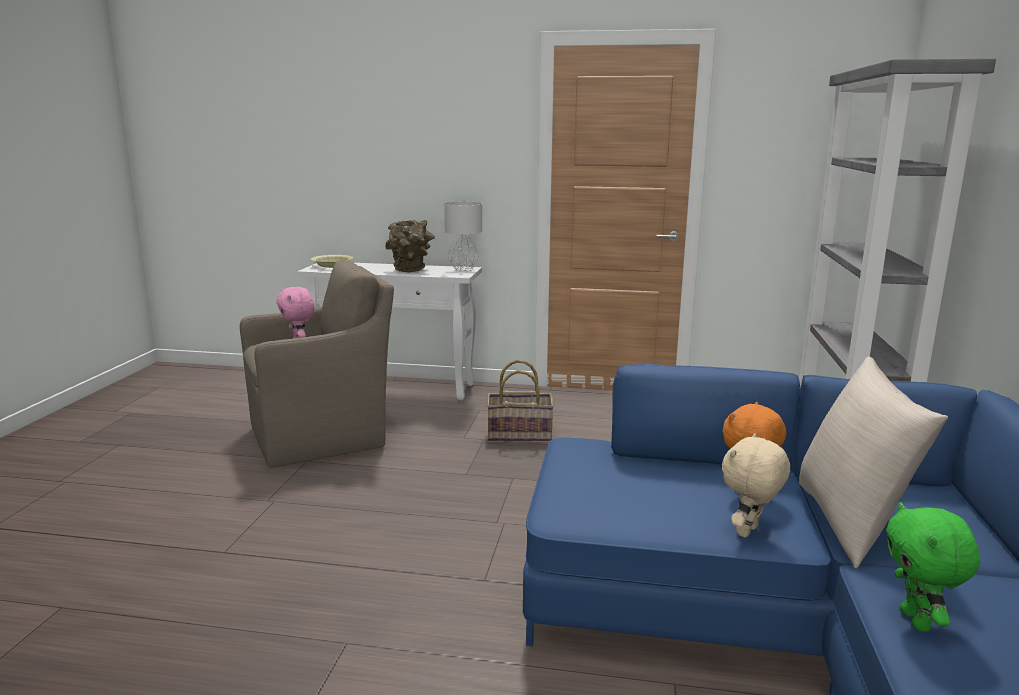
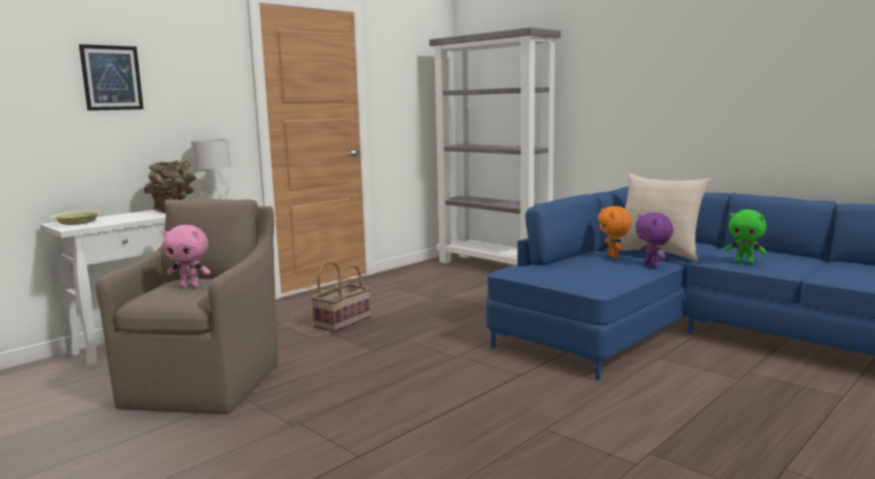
camera: 55 degrees left, 5 degrees down
(388, 135) = (112, 78): none -> picture
(749, 532) = (652, 265): beige plush toy -> purple plush toy

